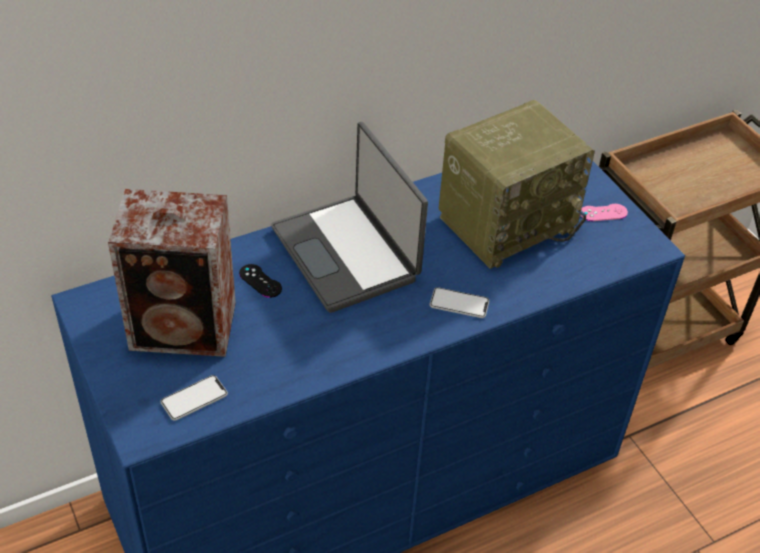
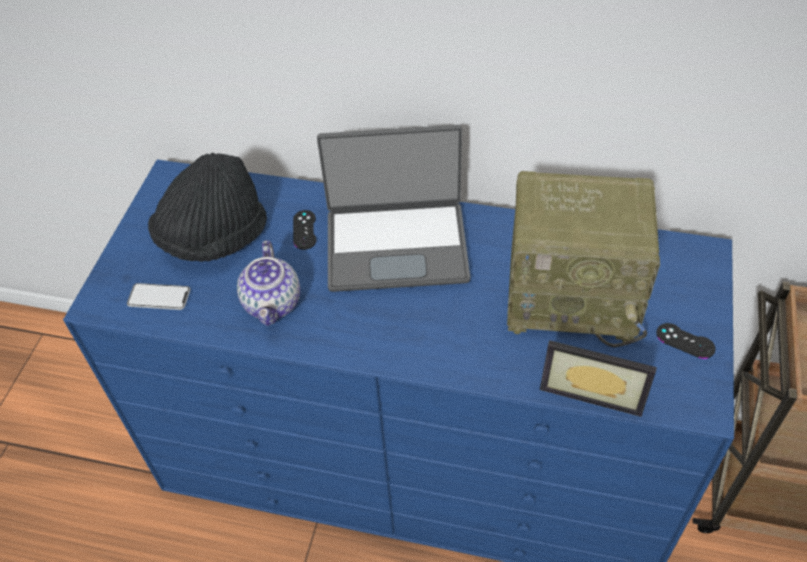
camera: 45 degrees right, 5 degrees up
(186, 327) = (213, 237): speaker -> black hat
(298, 347) = (273, 303): none -> teapot
(347, 253) = (397, 245): laptop -> laptop turned 105 degrees counterclockwise
(459, 304) = (444, 347): phone -> none
(580, 273) = (593, 387): none -> picture frame
(603, 213) = (685, 341): pink game controller -> black game controller

